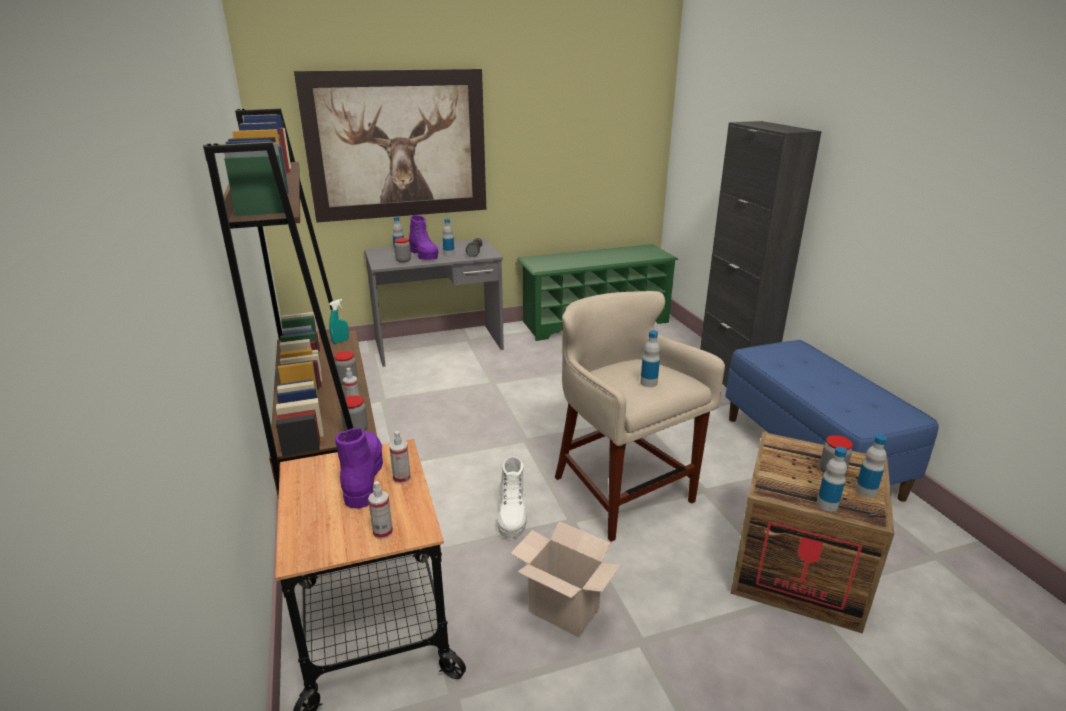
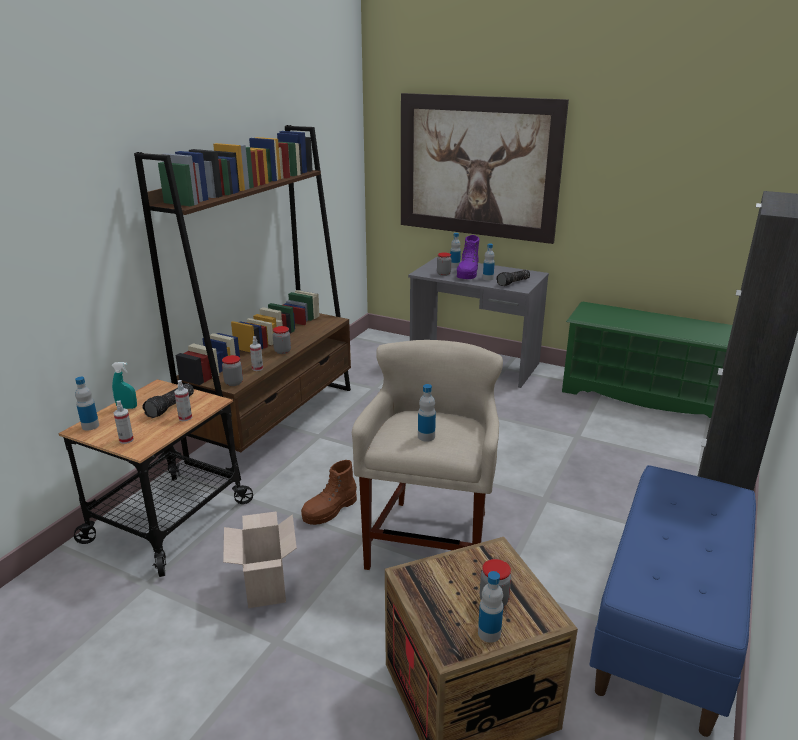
camera: 45 degrees right, 0 degrees up
(340, 341) = (326, 323): turquoise spray bottle -> turquoise spray bottle (127, 407)
(362, 477) = (171, 407): purple boot -> flashlight
(512, 516) = (330, 510): white boot -> brown boot
(827, 505) = (432, 616): bottle -> bottle (90, 426)

